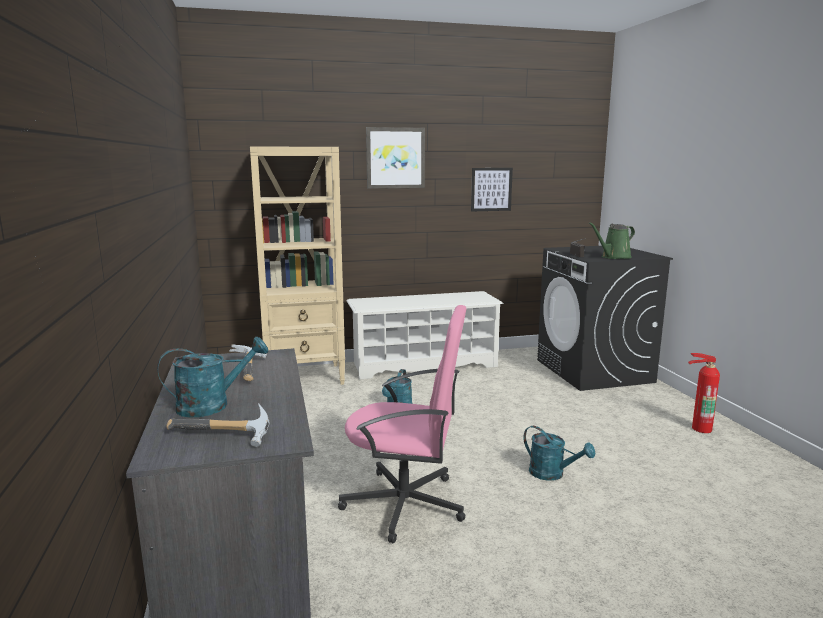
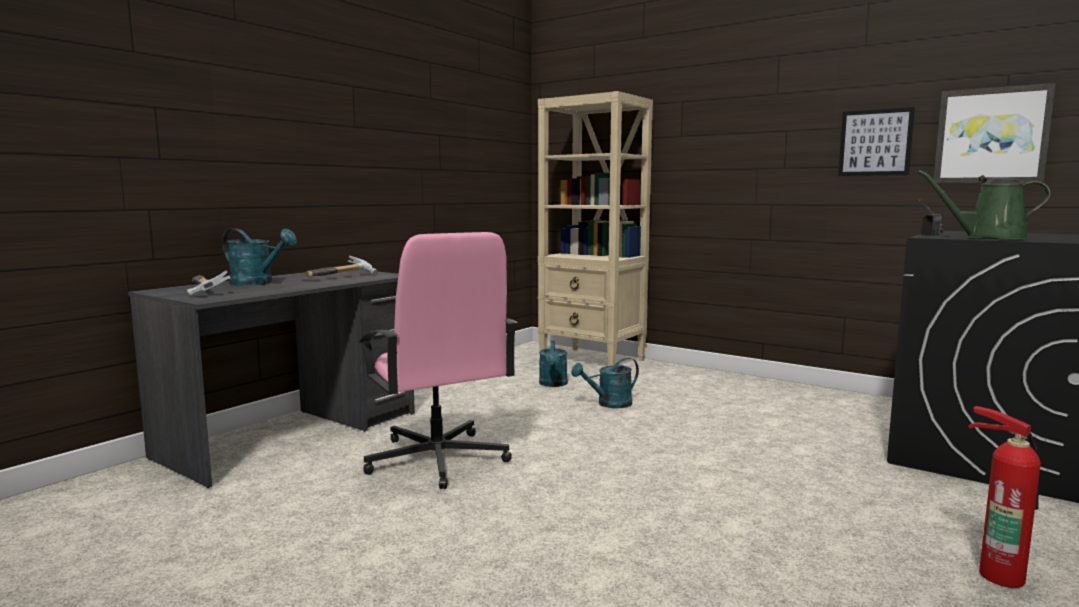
camera: 50 degrees right, 5 degrees down
(395, 158) = (731, 106): picture -> picture (991, 135)
(424, 364) = (735, 382): white shoe rack -> none
(552, 474) = (616, 505): turquoise watering can -> turquoise watering can (553, 384)

